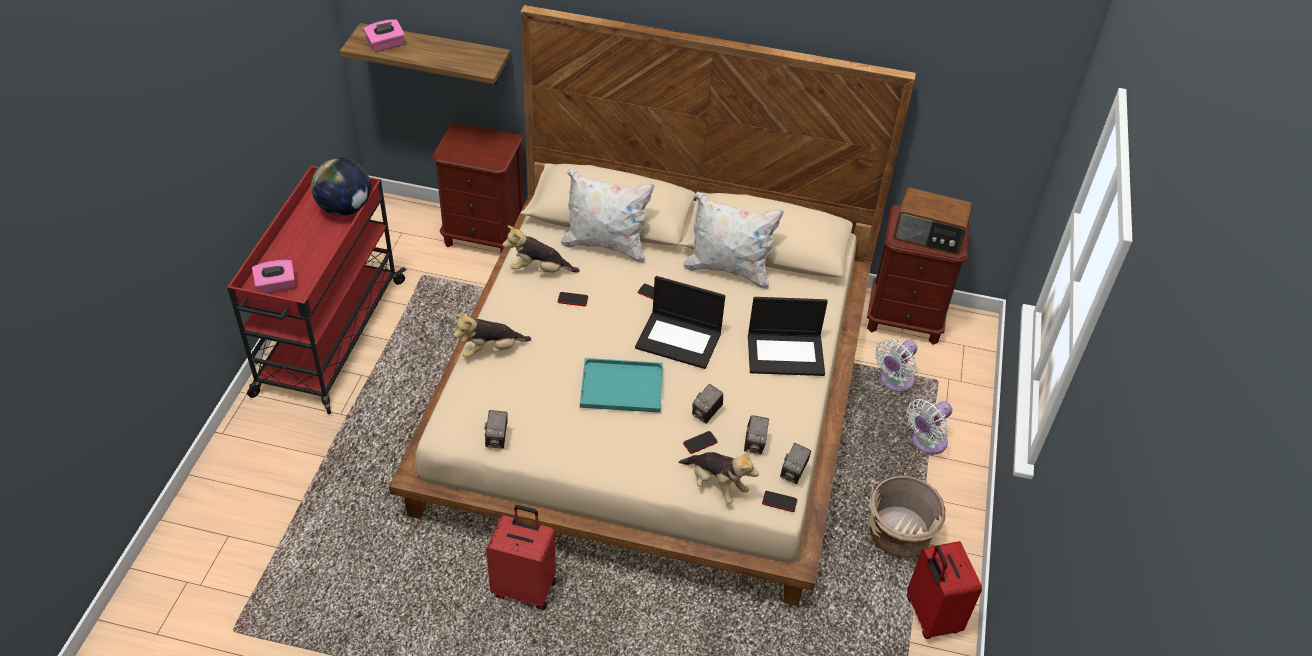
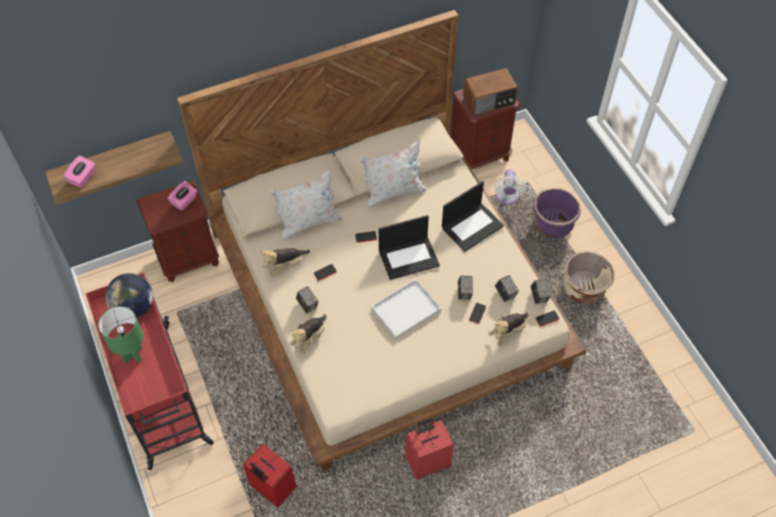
camera: 35 degrees left, 10 degrees up
(276, 285) = (147, 391): pink tissue box -> pink tissue box (184, 201)
(298, 246) = (132, 355): none -> green table lamp
(497, 439) = (368, 391): camera -> camera (307, 305)
(623, 386) = (406, 308): turquoise tray -> white tray
(716, 485) = (508, 332): plush toy -> plush toy turned 135 degrees clockwise
(926, 442) = (552, 224): white fan -> purple planter
(930, 616) = (635, 323): red suitcase -> red suitcase (272, 489)

